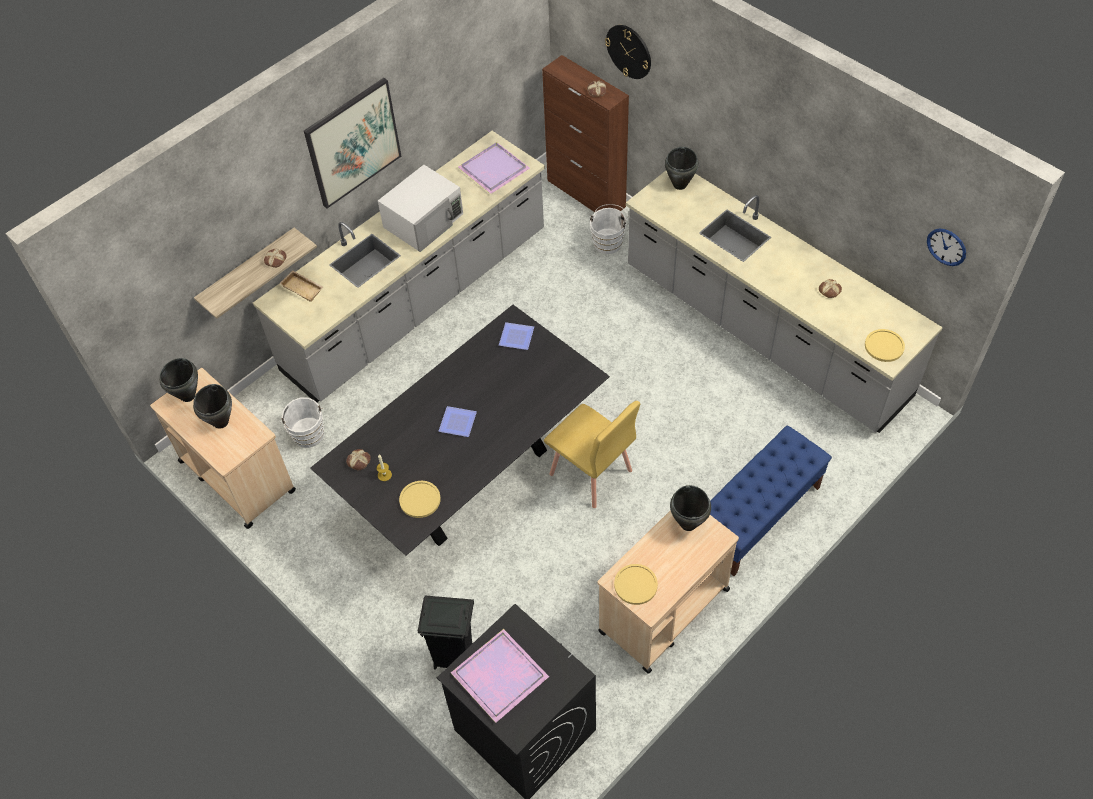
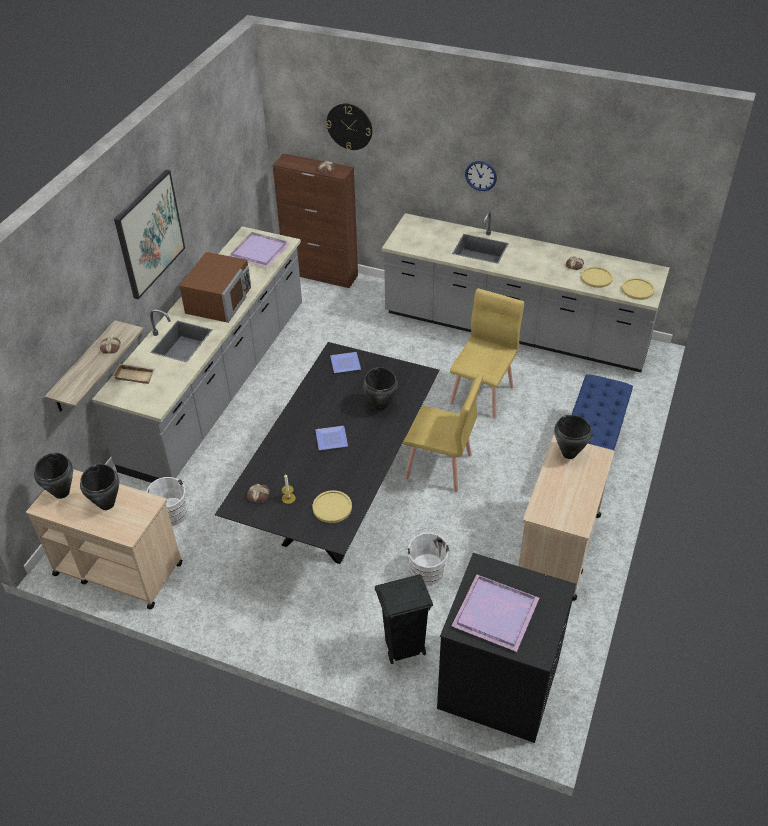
camera: 25 degrees left, 10 degrees down
(424, 220) = (219, 300): white microwave -> brown microwave
(608, 241) = (358, 301): white bucket -> white bucket (427, 569)
(635, 585) = (556, 511): yellow plate -> yellow plate (596, 278)
(680, 184) = (417, 226): black cooking pot -> black cooking pot (381, 405)
(682, 402) = (482, 394): none -> yellow chair
(946, 246) = (666, 193): wall clock -> wall clock (481, 175)

